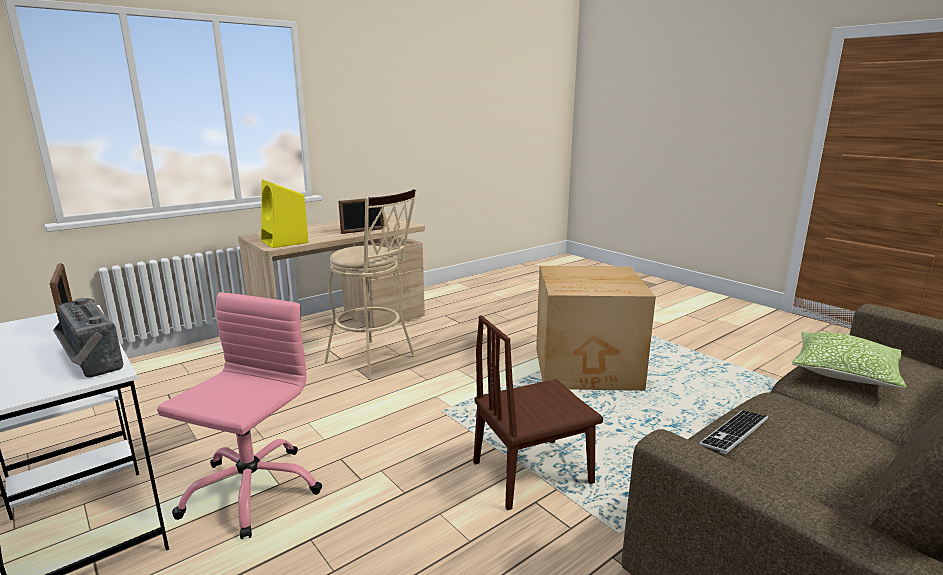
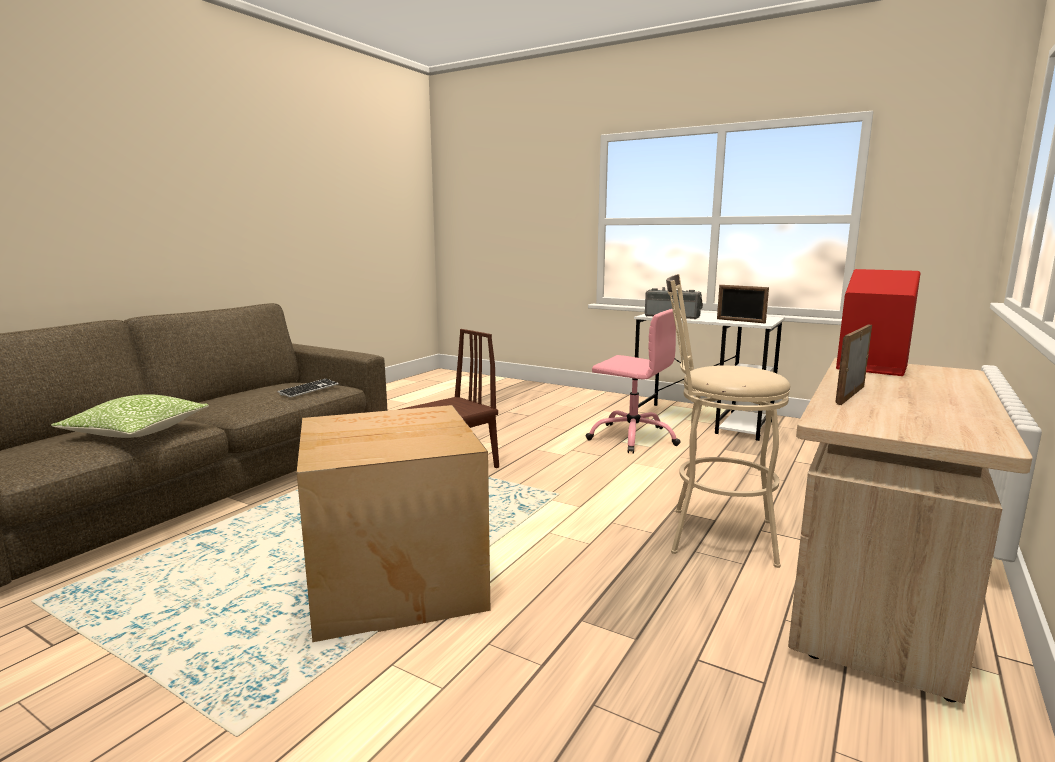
camera: 160 degrees right, 5 degrees down
(251, 490) = (633, 437): pink office chair -> pink office chair turned 60 degrees counterclockwise
(285, 242) = (869, 367): yellow speaker -> red speaker

